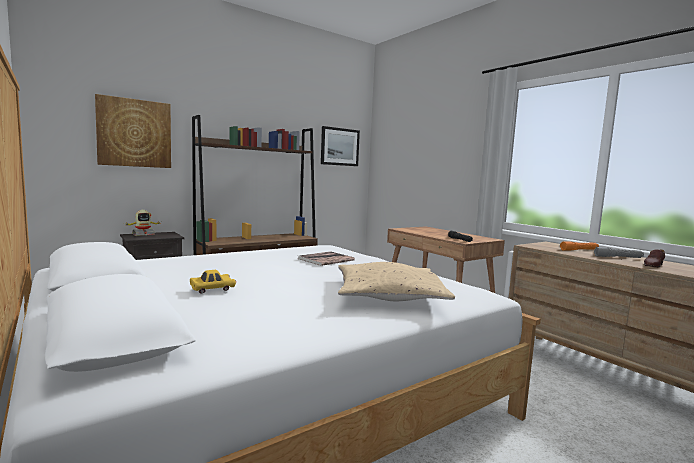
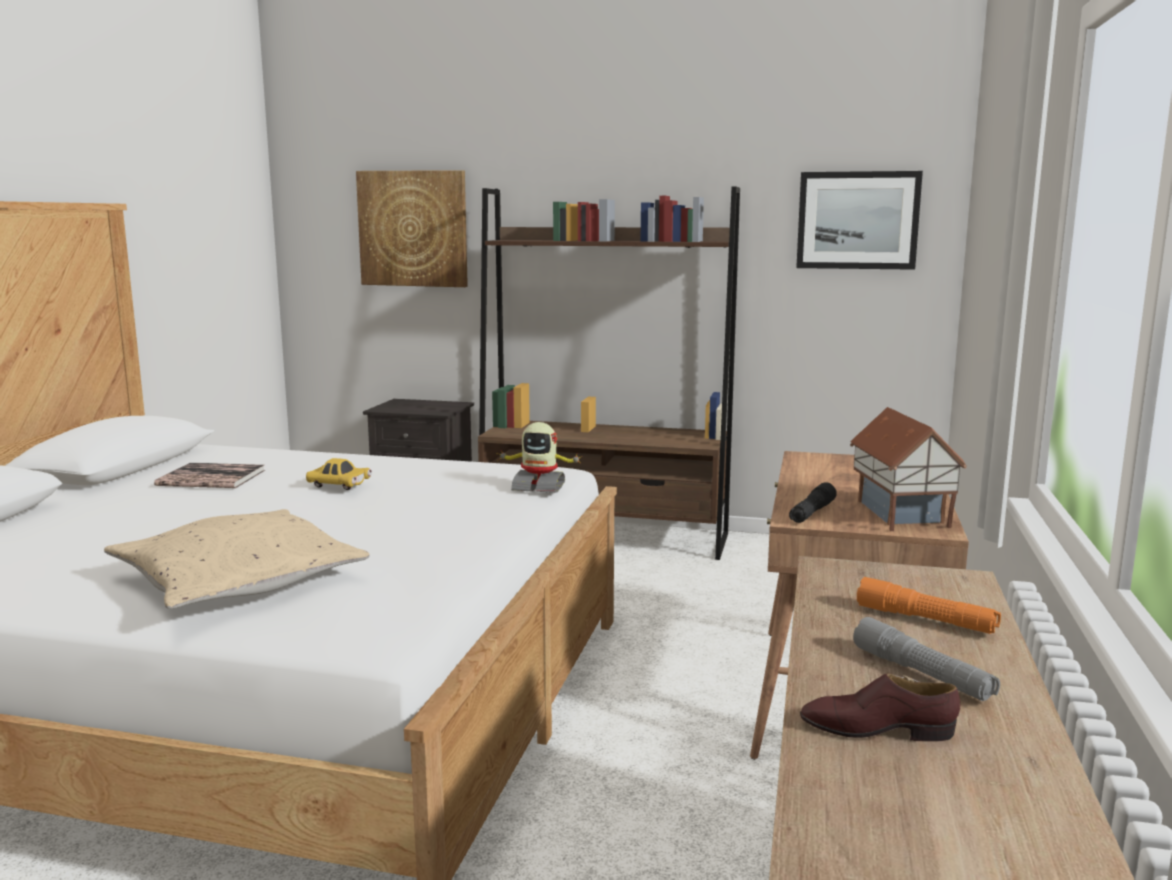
camera: 50 degrees right, 5 degrees up
(143, 234) = (414, 403): toy robot -> toy robot (539, 487)
(212, 290) = (135, 509): yellow toy car -> yellow toy car (339, 486)
(326, 259) = (426, 498): book -> book (211, 478)
(473, 237) = (898, 514): none -> toy house

